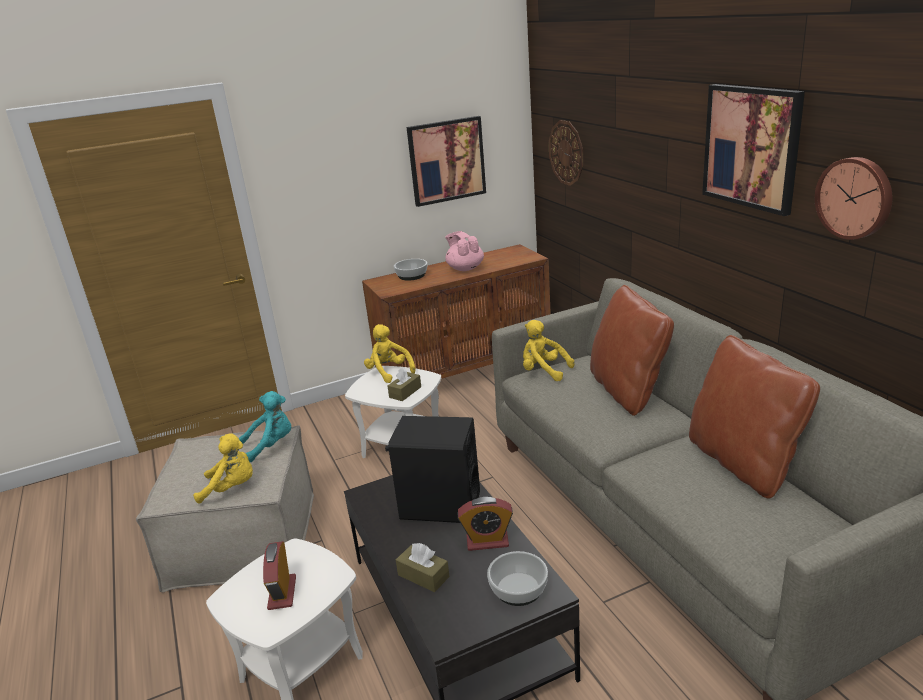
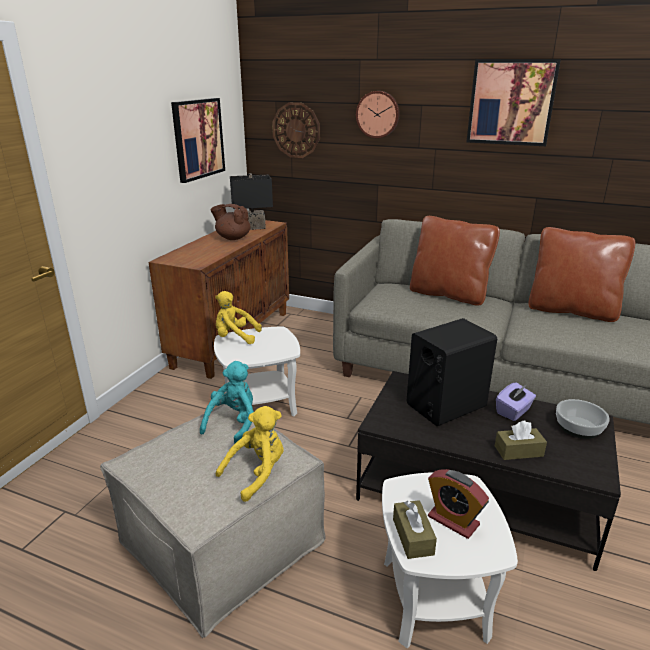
camera: 45 degrees left, 0 degrees up
(405, 392) = (277, 346): brown tissue box -> brown tissue box (413, 536)
(411, 276) = (193, 250): bowl -> none
(465, 268) = (232, 238): pink teapot -> brown teapot
(487, 541) = (513, 411): alarm clock -> purple tissue box
(506, 258) = (253, 227): none -> black table lamp
(543, 371) = (377, 298): yellow plush toy -> none
(855, 197) = (600, 126): wall clock -> wall clock (378, 114)

